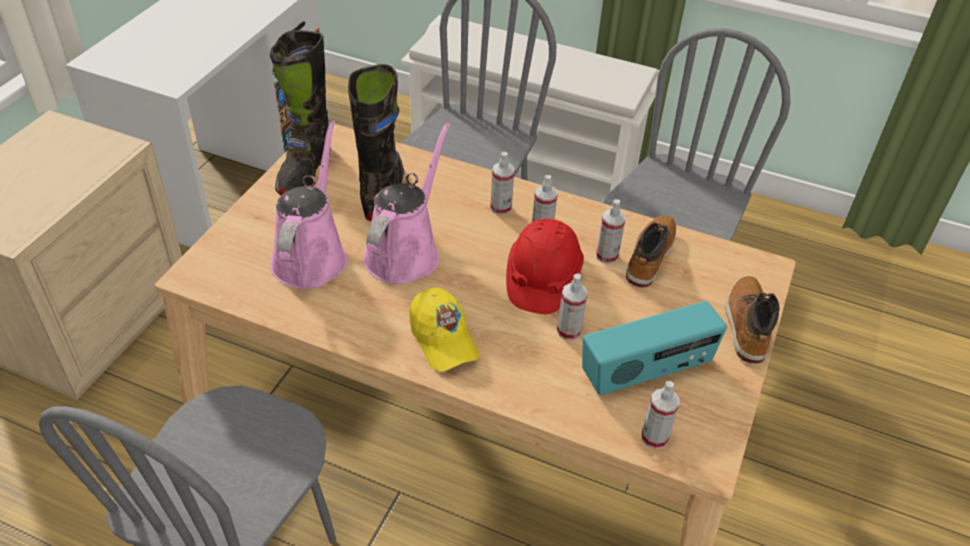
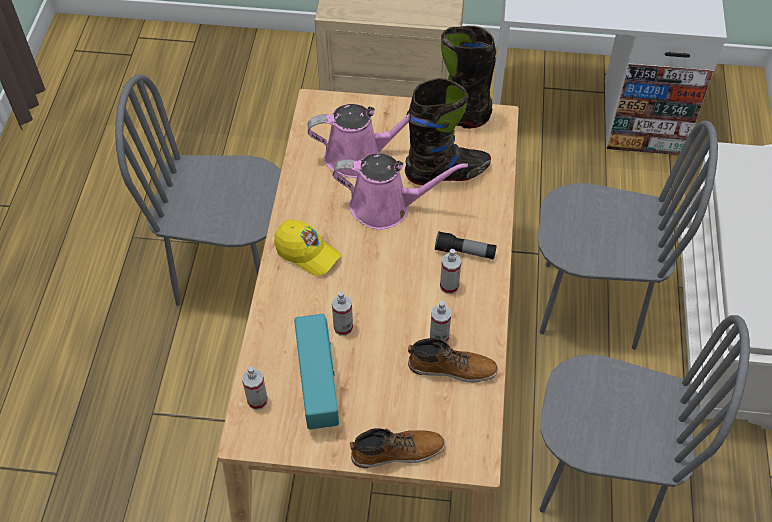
camera: 75 degrees right, 10 degrees up
(443, 339) = (307, 253): yellow cap -> yellow cap turned 105 degrees counterclockwise
(501, 208) = (465, 252): spray bottle -> flashlight
(542, 279) = (392, 298): red hard hat -> none
(646, 372) = (319, 386): radio -> radio turned 150 degrees counterclockwise

